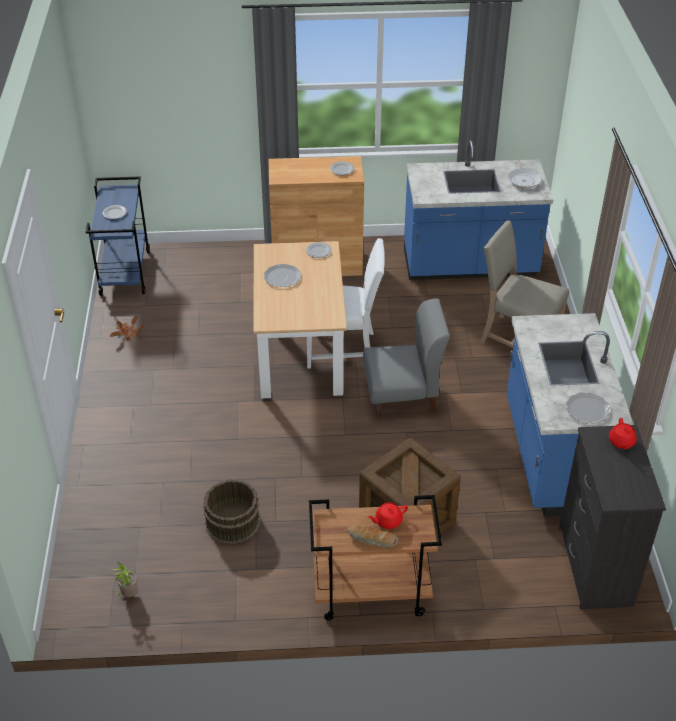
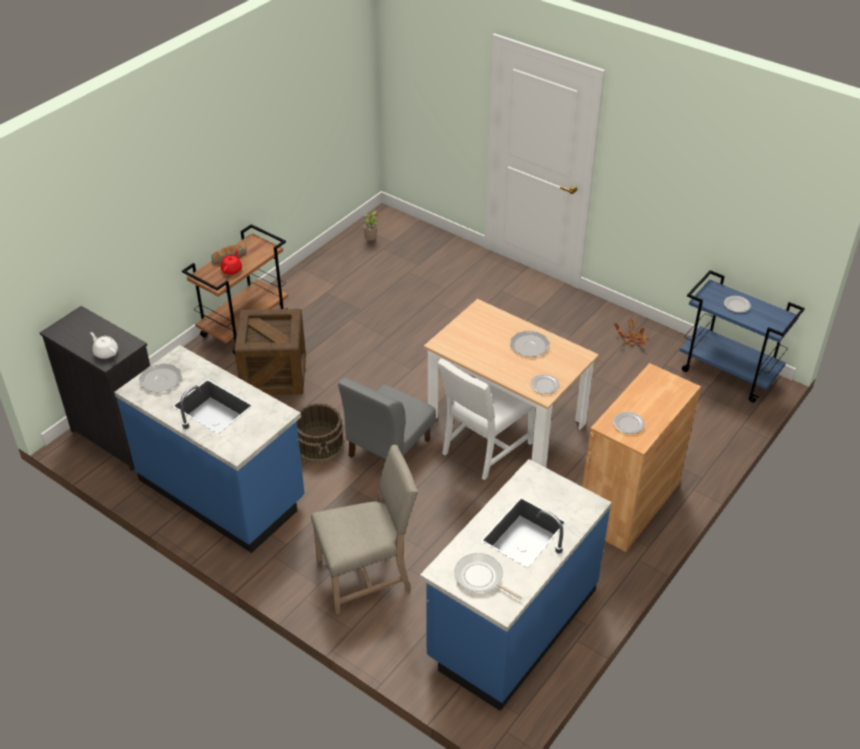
camera: 130 degrees right, 0 degrees up
(232, 521) = (374, 301): brown bucket -> brown bucket (320, 443)
(621, 442) = (106, 352): red teapot -> white teapot

